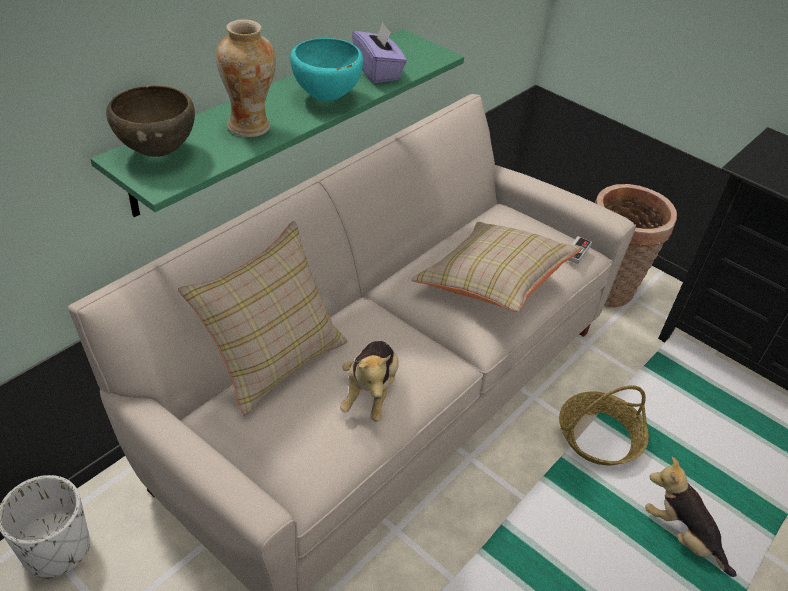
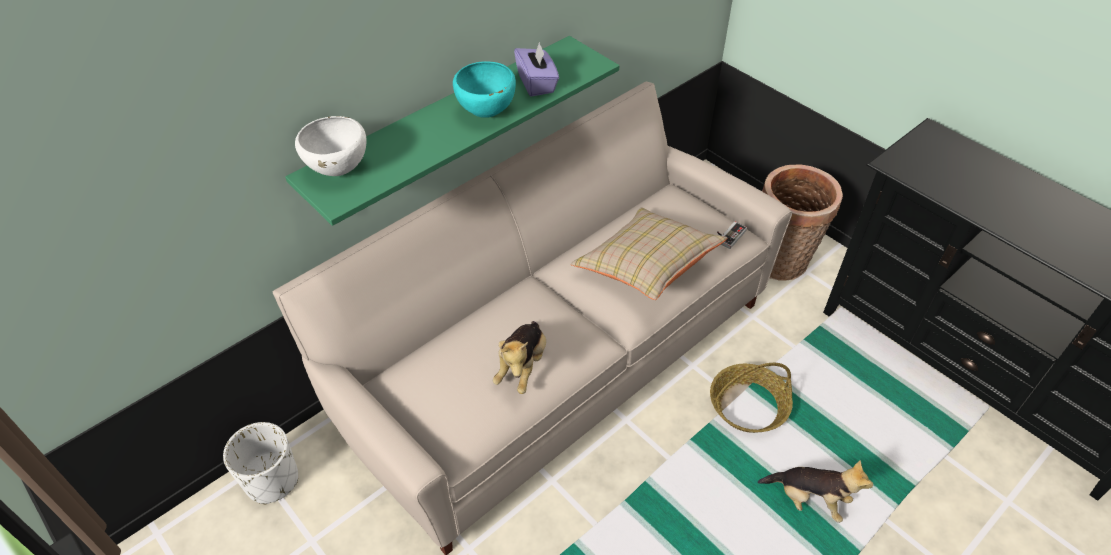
camera: 10 degrees right, 5 degrees up
(158, 152) = (339, 170): brown bowl -> white bowl
(249, 127) = (417, 144): vase -> none
(272, 358) = (443, 333): beige pillow -> none
(681, 536) = (809, 500): plush toy -> plush toy turned 150 degrees clockwise

